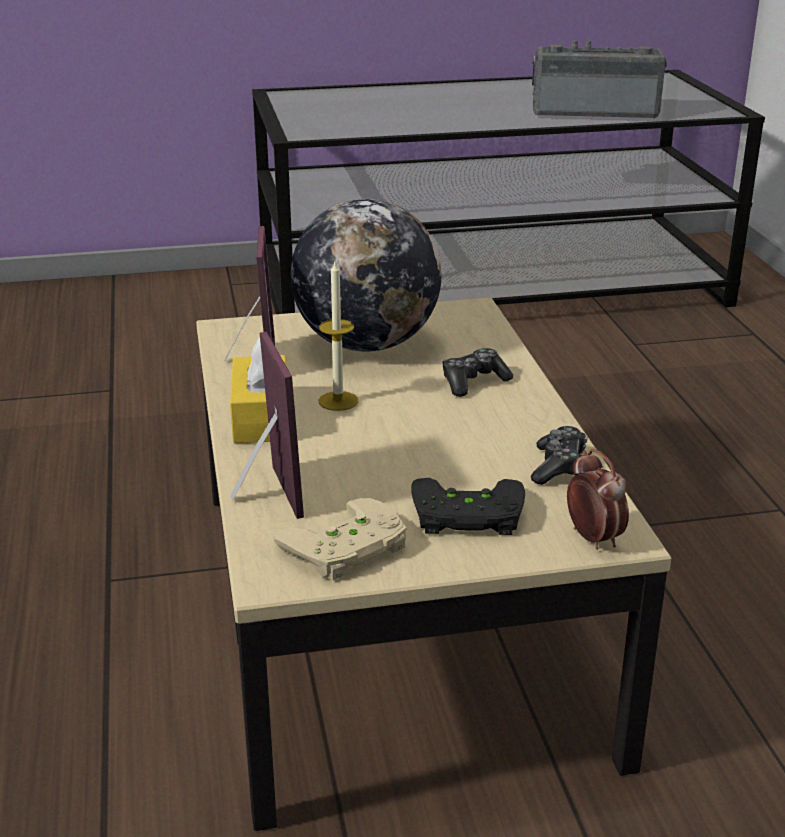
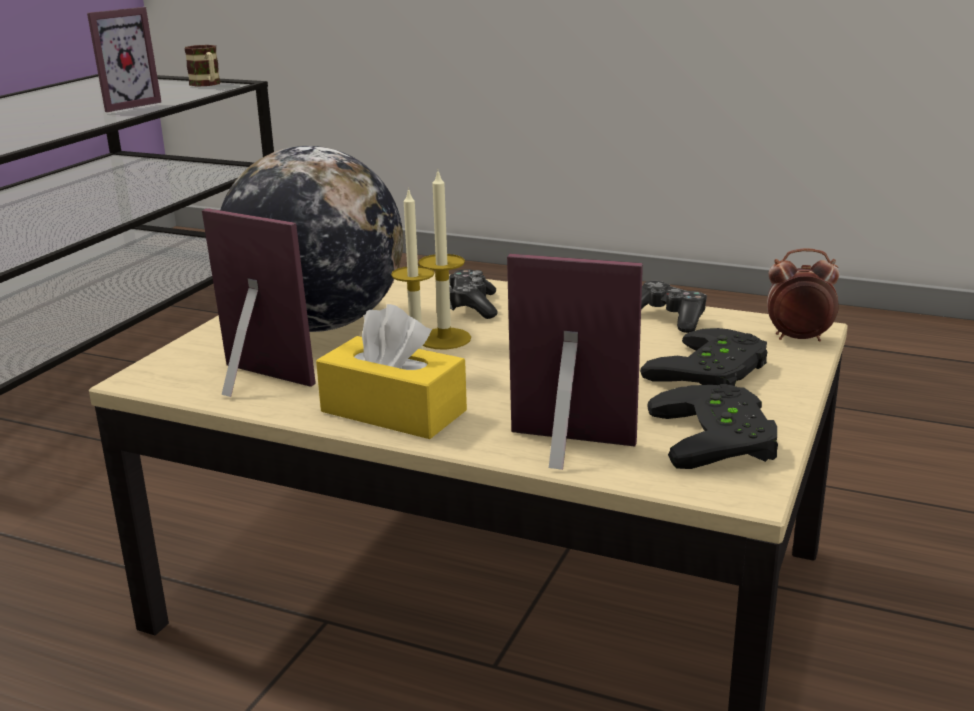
camera: 55 degrees left, 5 degrees down
(348, 550) = (722, 437): beige game controller -> black game controller
(398, 393) = (444, 339): none -> candle
(595, 111) = (124, 105): radio -> picture frame
(707, 106) = (207, 84): none -> mug

